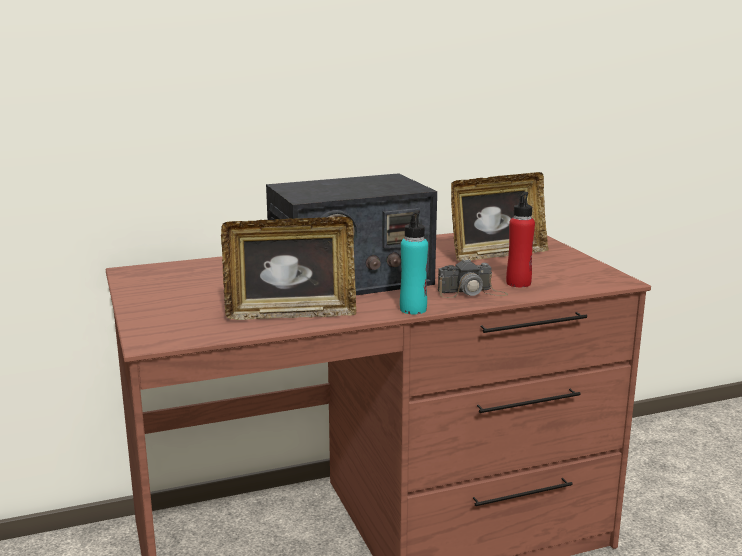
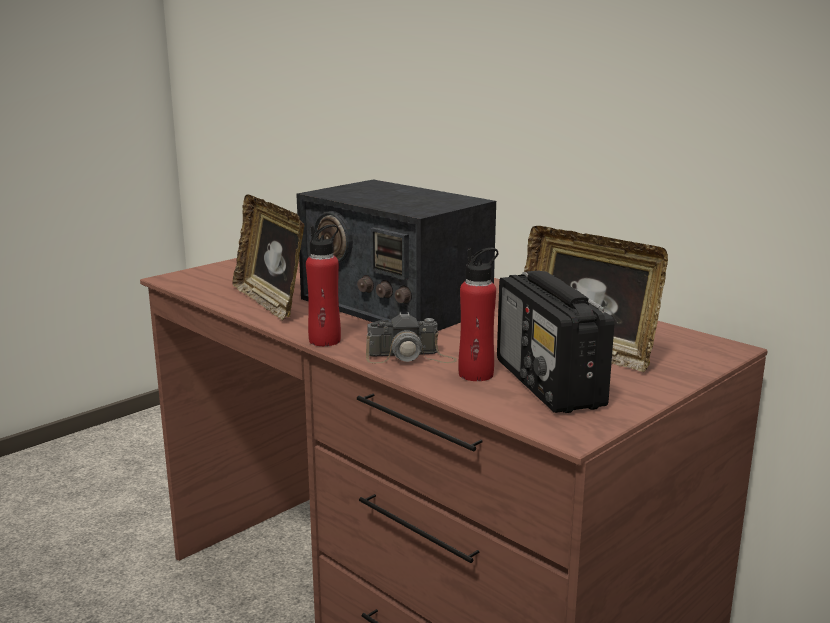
camera: 65 degrees right, 0 degrees up
(413, 309) = (325, 340): turquoise bottle -> red bottle
(472, 292) = (410, 357): camera -> camera turned 60 degrees counterclockwise
(547, 271) = (549, 384): none -> radio

